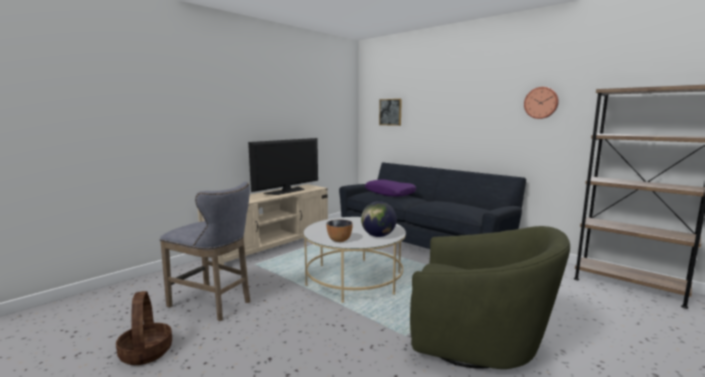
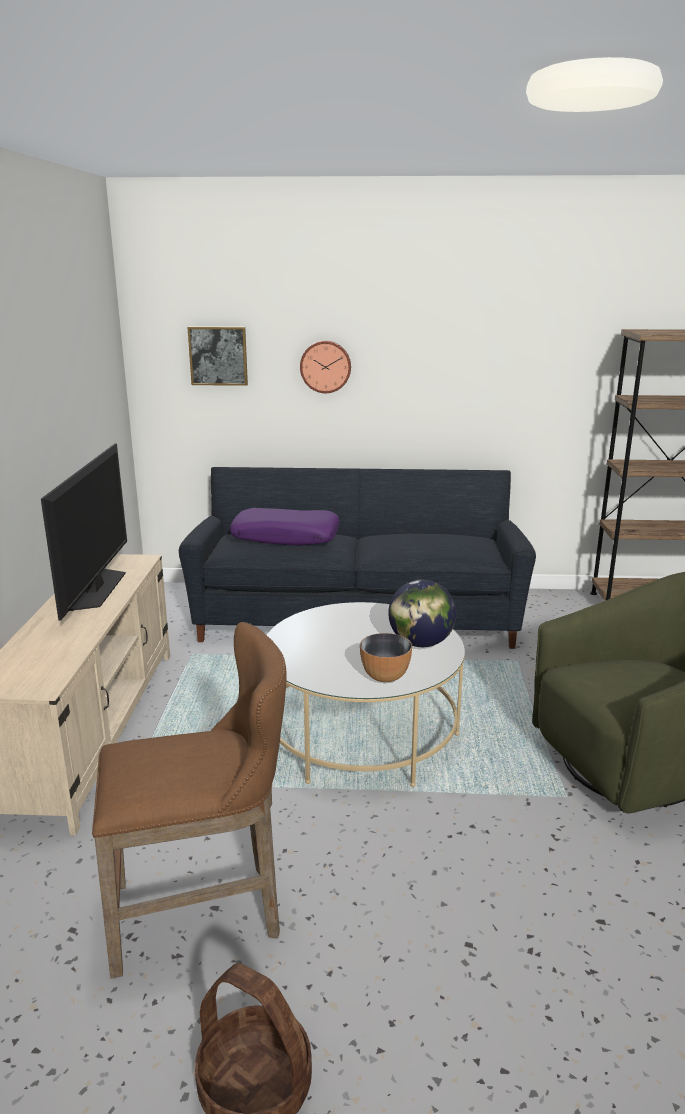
camera: 40 degrees left, 10 degrees up
(214, 304) = (205, 913): grey stool -> brown stool
(541, 103) = (528, 344): wall clock -> wall clock (325, 366)

